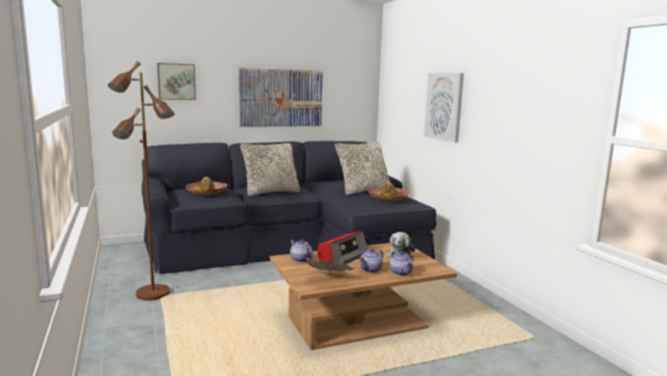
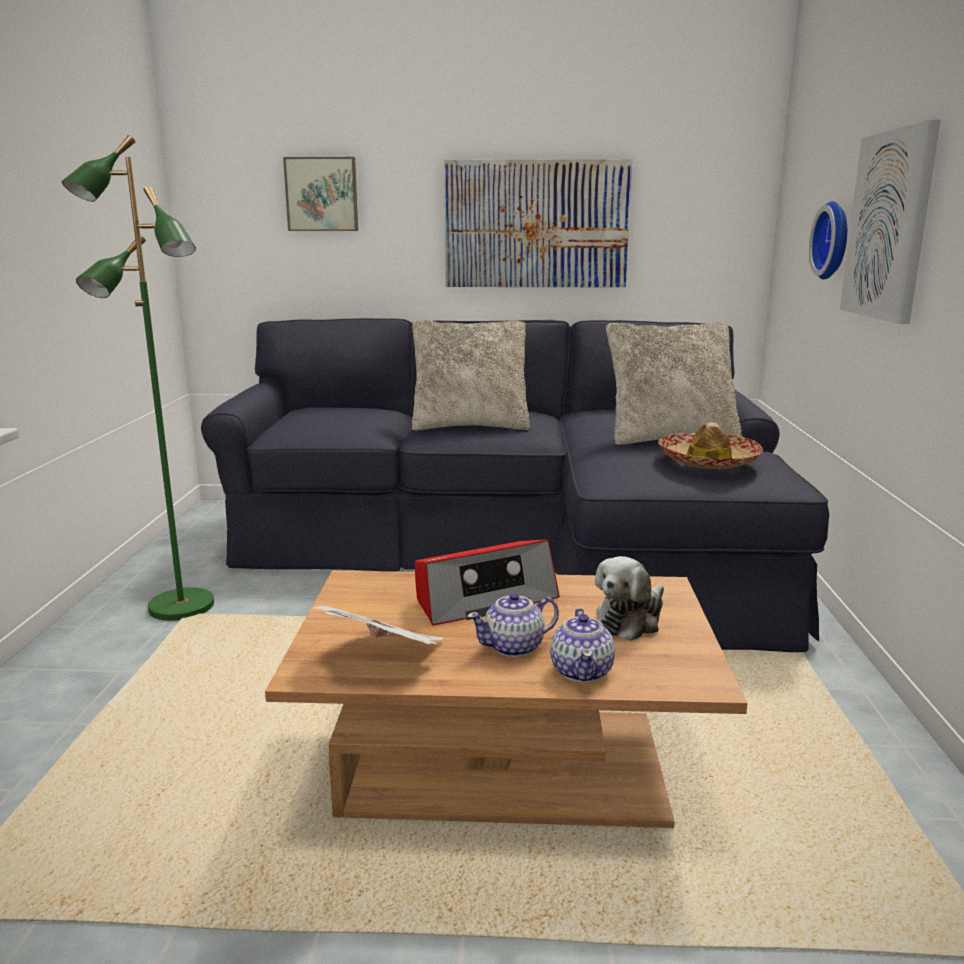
camera: 25 degrees right, 5 degrees up
(153, 294) = (180, 607): brown floor lamp -> green floor lamp
(206, 192) = (336, 417): hat -> none
(301, 260) = (382, 591): teapot -> none
(416, 109) = (835, 240): none -> wall clock

